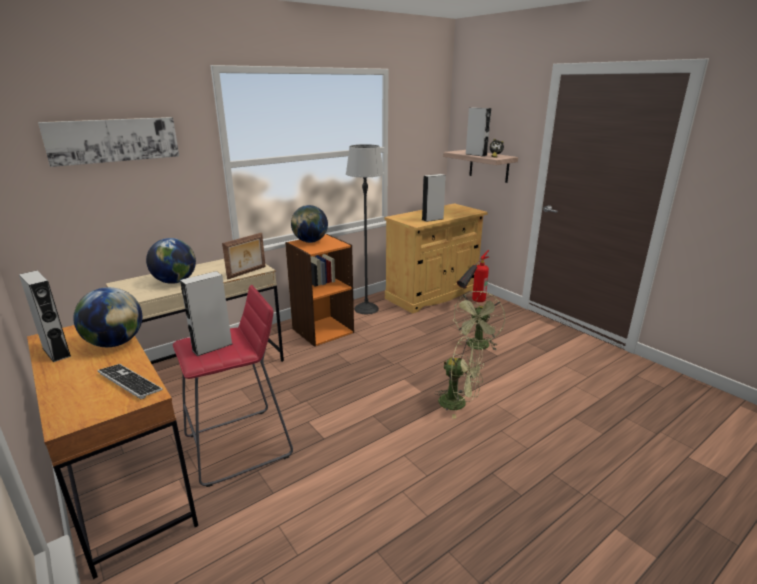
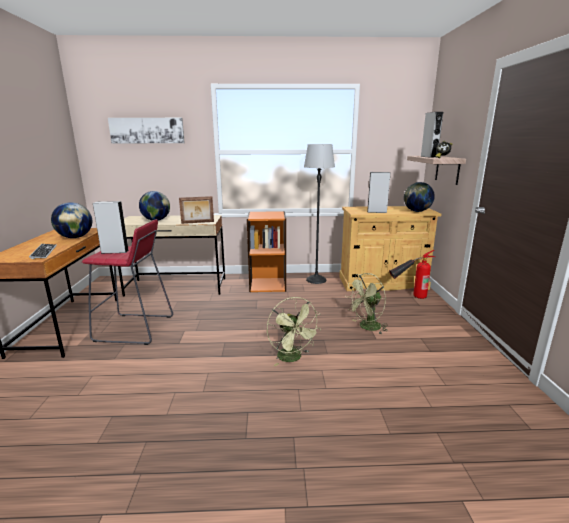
camera: 35 degrees right, 5 degrees down
(56, 352) = (50, 235): grey speaker -> none
(310, 241) = (263, 213): globe -> globe (417, 211)

